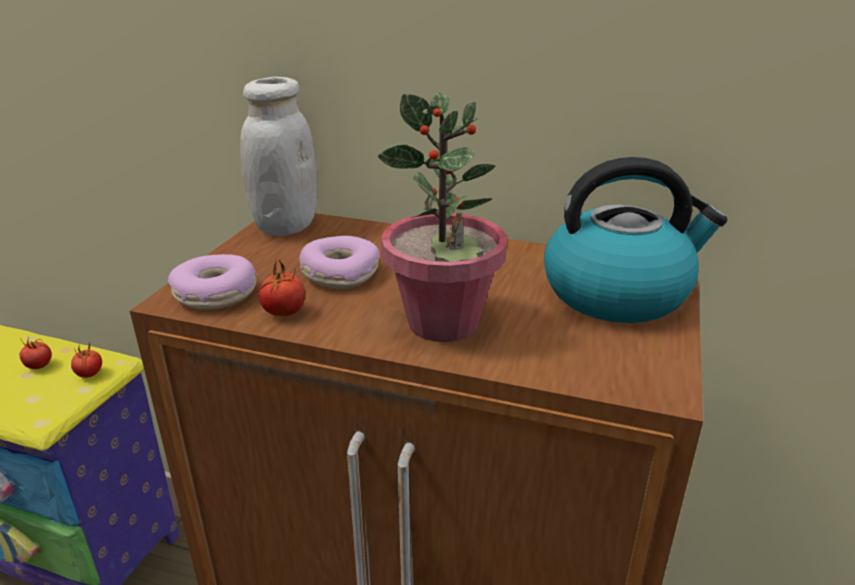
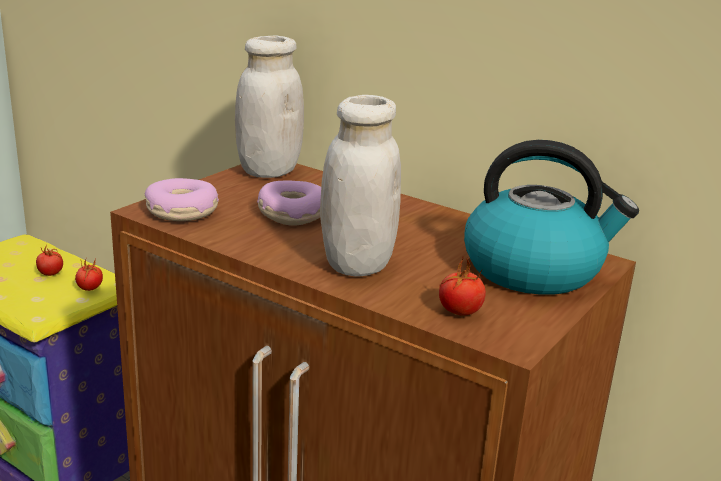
camera: 15 degrees right, 5 degrees down
(283, 312) = (229, 233): tomato -> tomato (459, 312)
(443, 323) = (357, 263): potted plant -> white jar

